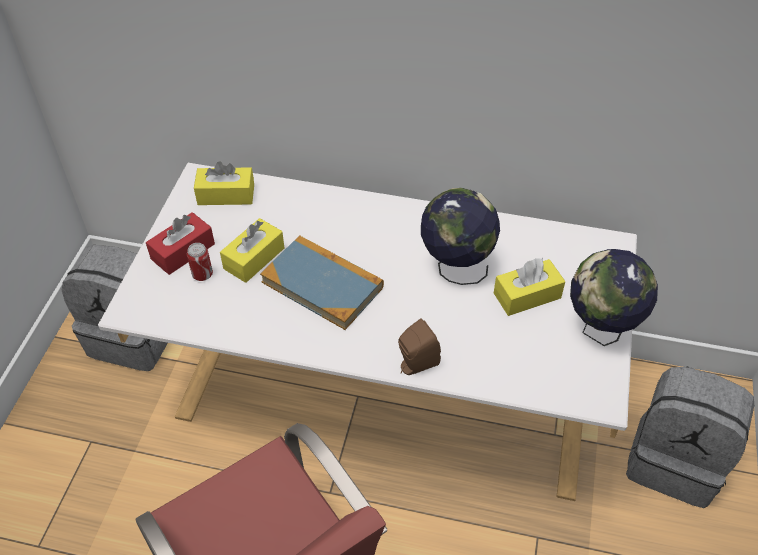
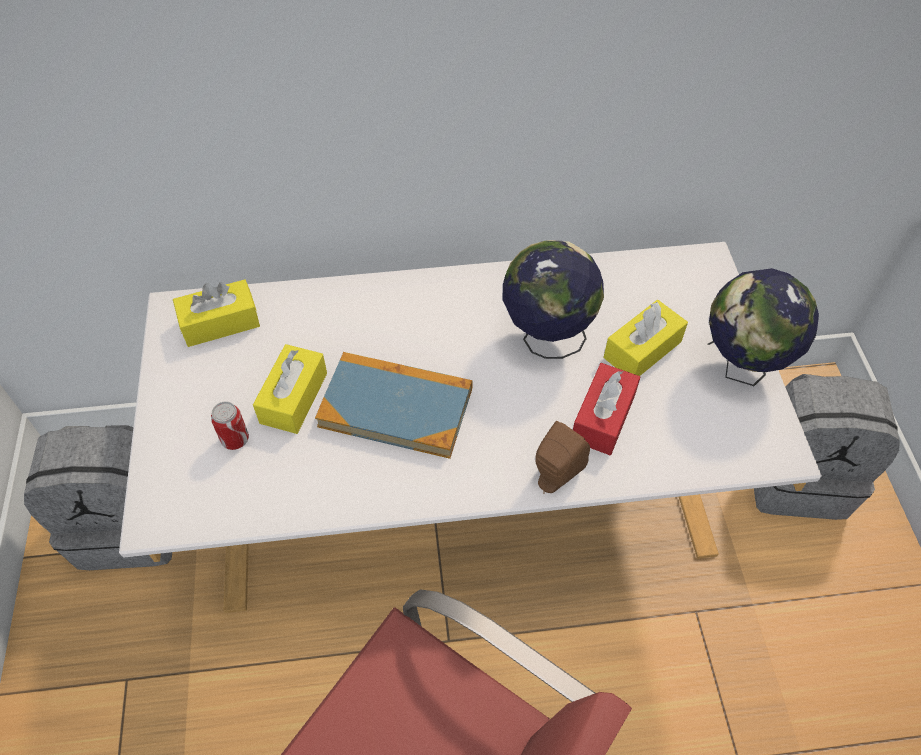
camera: 20 degrees left, 5 degrees up
(183, 251) = (195, 415): red tissue box -> red tissue box (603, 417)

